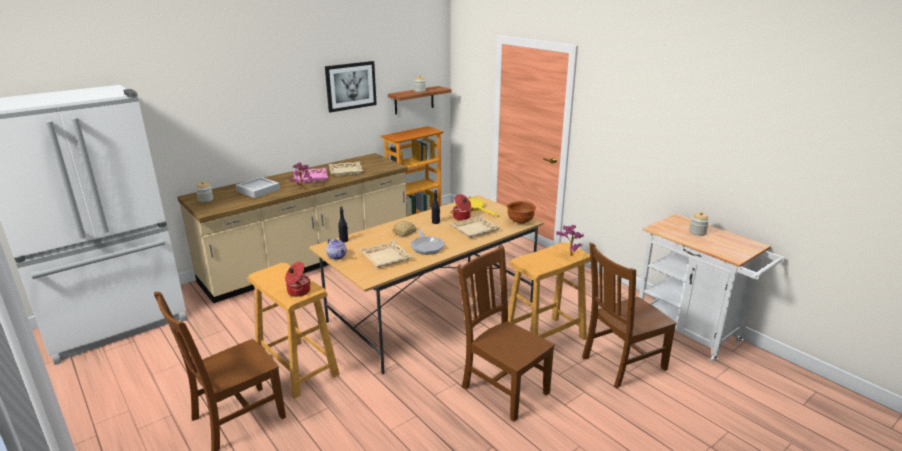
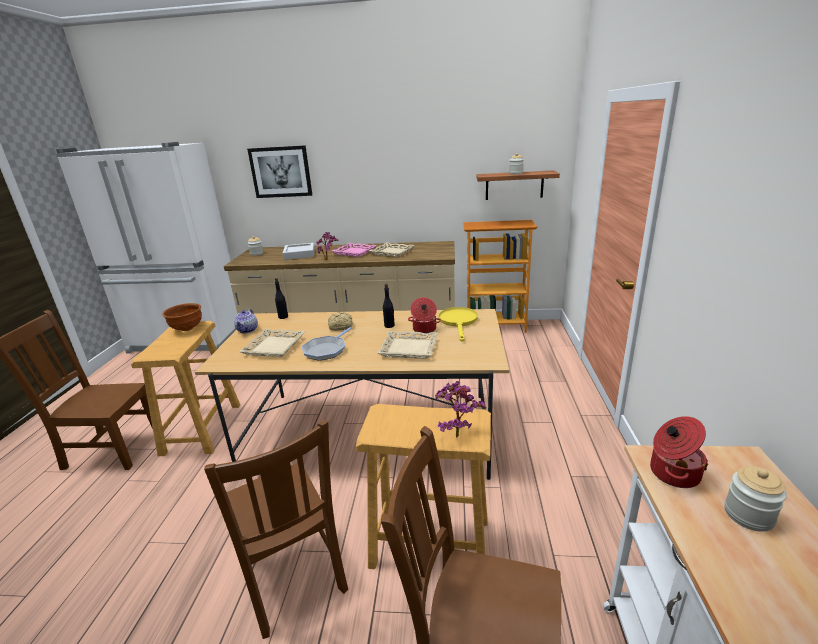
camera: 45 degrees right, 0 degrees up
(298, 291) = (161, 351): cooking pot -> cooking pot (672, 472)
(350, 86) = (428, 161): picture -> picture (281, 172)
(503, 388) = (292, 576): brown chair -> brown chair turned 150 degrees clockwise
(520, 222) = (479, 358): brown bowl -> brown bowl (186, 329)

